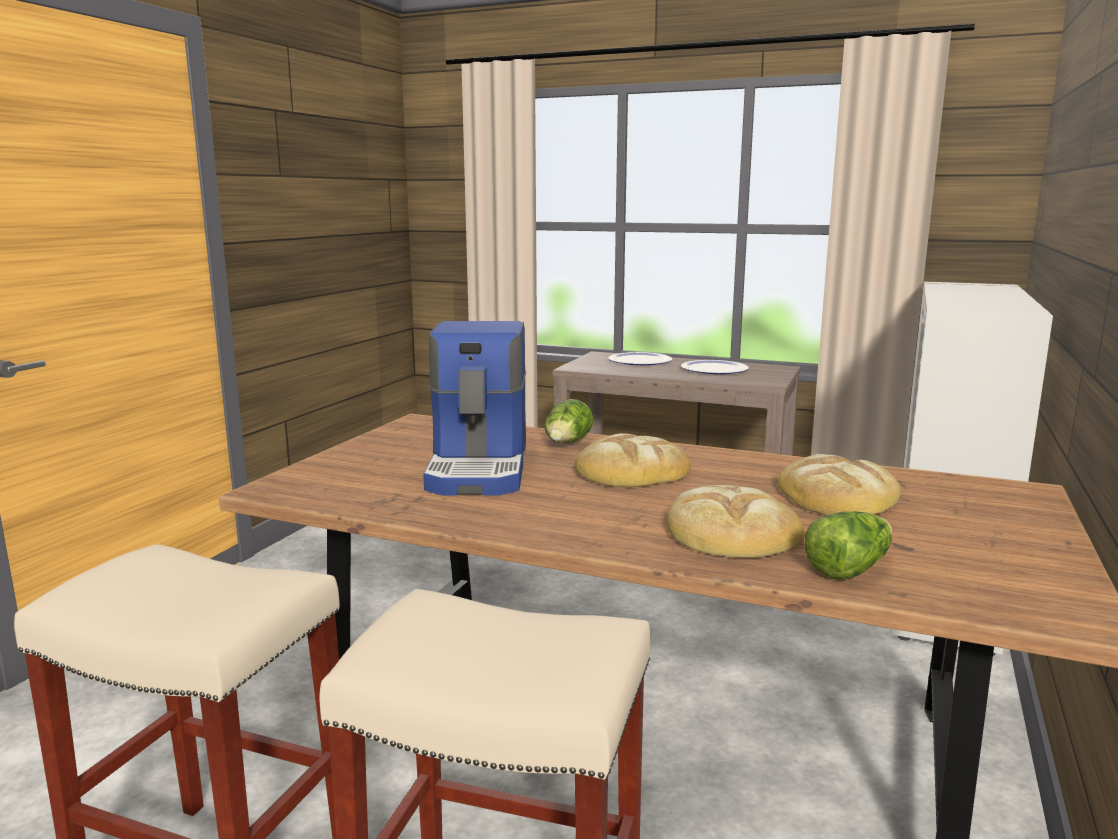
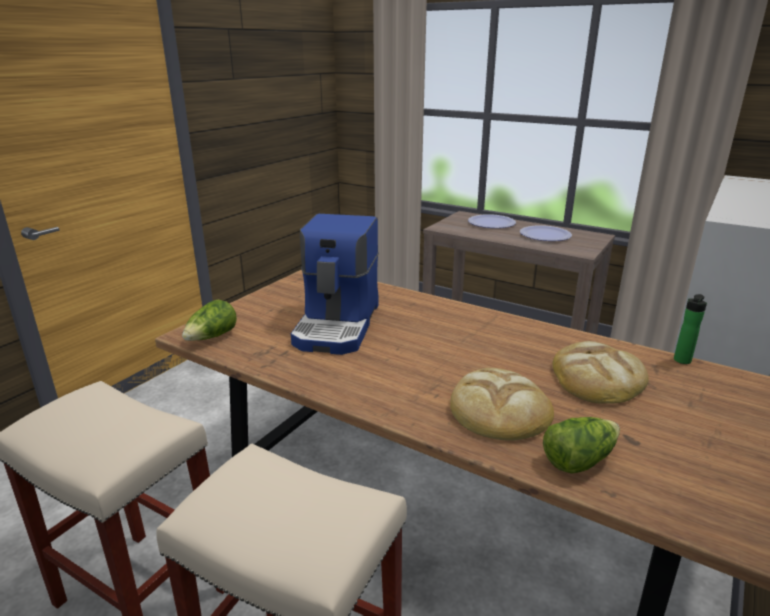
camera: 10 degrees right, 10 degrees up
(567, 444) = (409, 305): lettuce -> lettuce (212, 337)
(630, 471) = (446, 337): bread -> none
(928, 475) = (681, 361): none -> bottle

